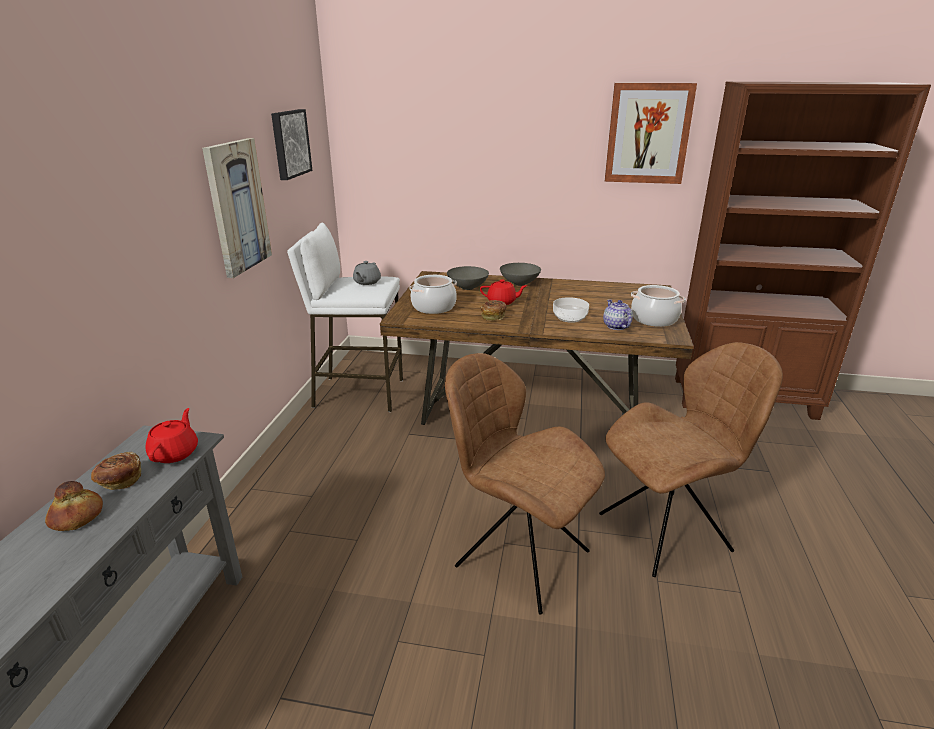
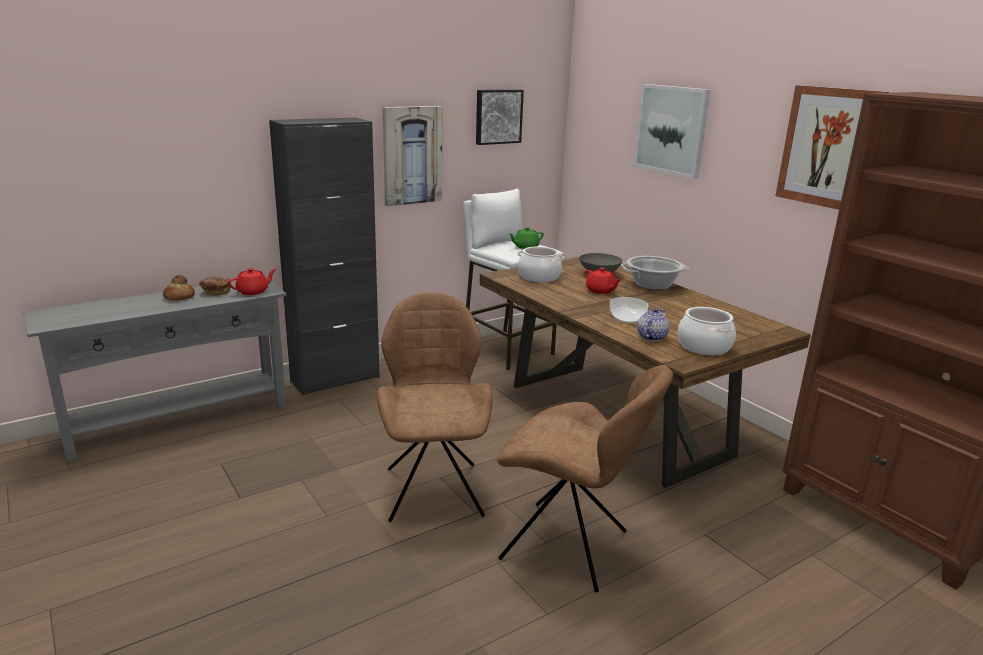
camera: 45 degrees right, 5 degrees down
(243, 511) = (335, 379): none -> black cabinet
(366, 282) = (525, 247): grey teapot -> green teapot
(479, 135) = (671, 130): none -> picture
(493, 316) = (567, 296): bread -> none
(519, 283) = (652, 285): grey bowl -> cooking pot

